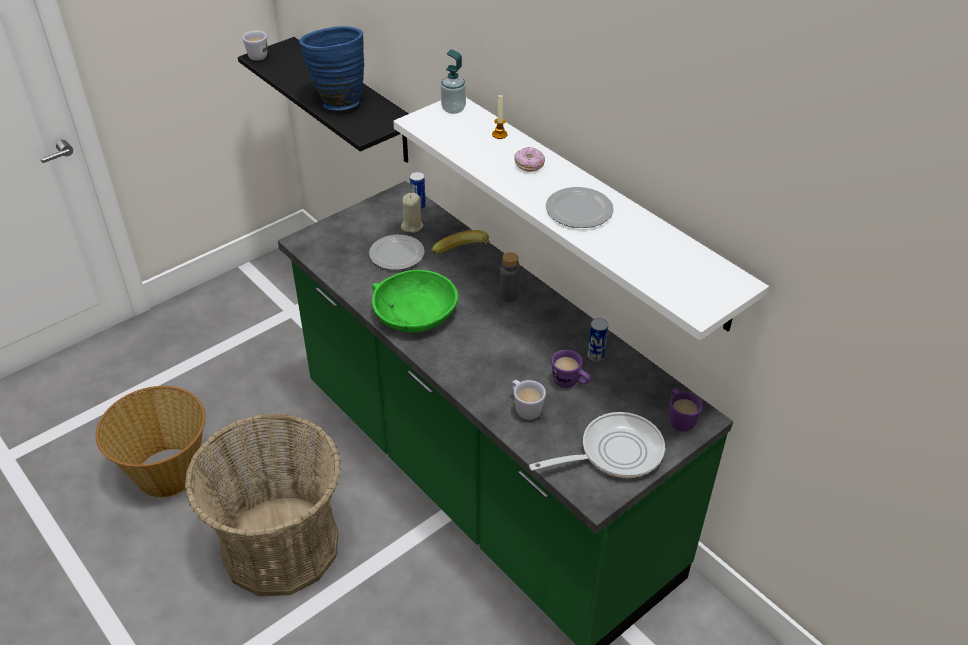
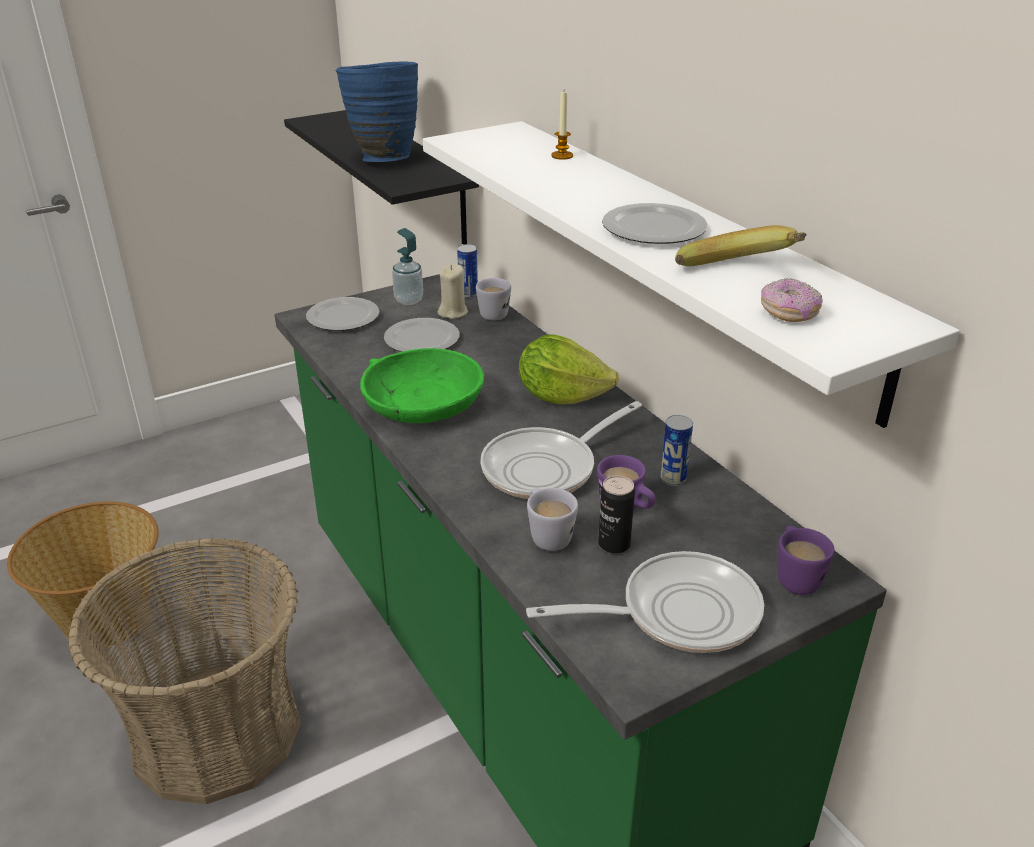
camera: 10 degrees right, 10 degrees down
(257, 55) = (307, 118): white mug -> white mug (493, 313)
(330, 239) = (342, 317): none -> plate
(453, 109) = (508, 133): soap dispenser -> soap dispenser (409, 300)
(464, 256) = (511, 348): banana -> banana (741, 275)
(509, 295) = (561, 396): grey bottle -> lettuce
(513, 357) = (547, 468): none -> frying pan
(529, 165) = (594, 184): donut -> donut (789, 313)
(567, 410) = (614, 544): none -> can

